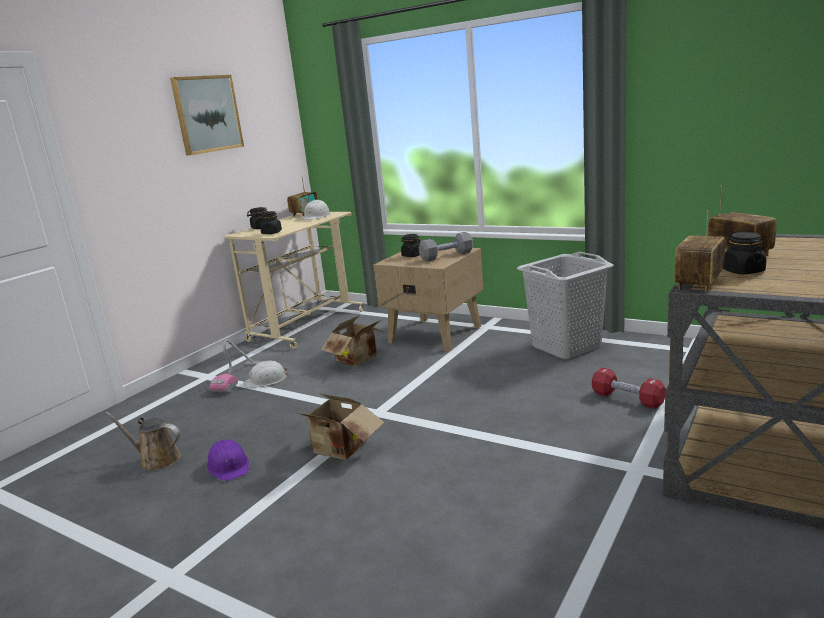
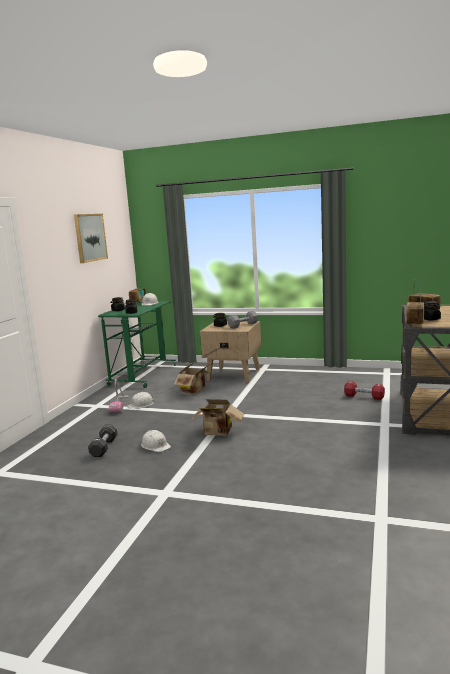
camera: 15 degrees left, 5 degrees down
(157, 460) = (104, 447): brown watering can -> black dumbbell
(229, 466) = (155, 445): purple hard hat -> white hard hat
(307, 325) = (143, 375): beige desk -> green desk
(567, 346) = (317, 376): grey laundry basket -> none

